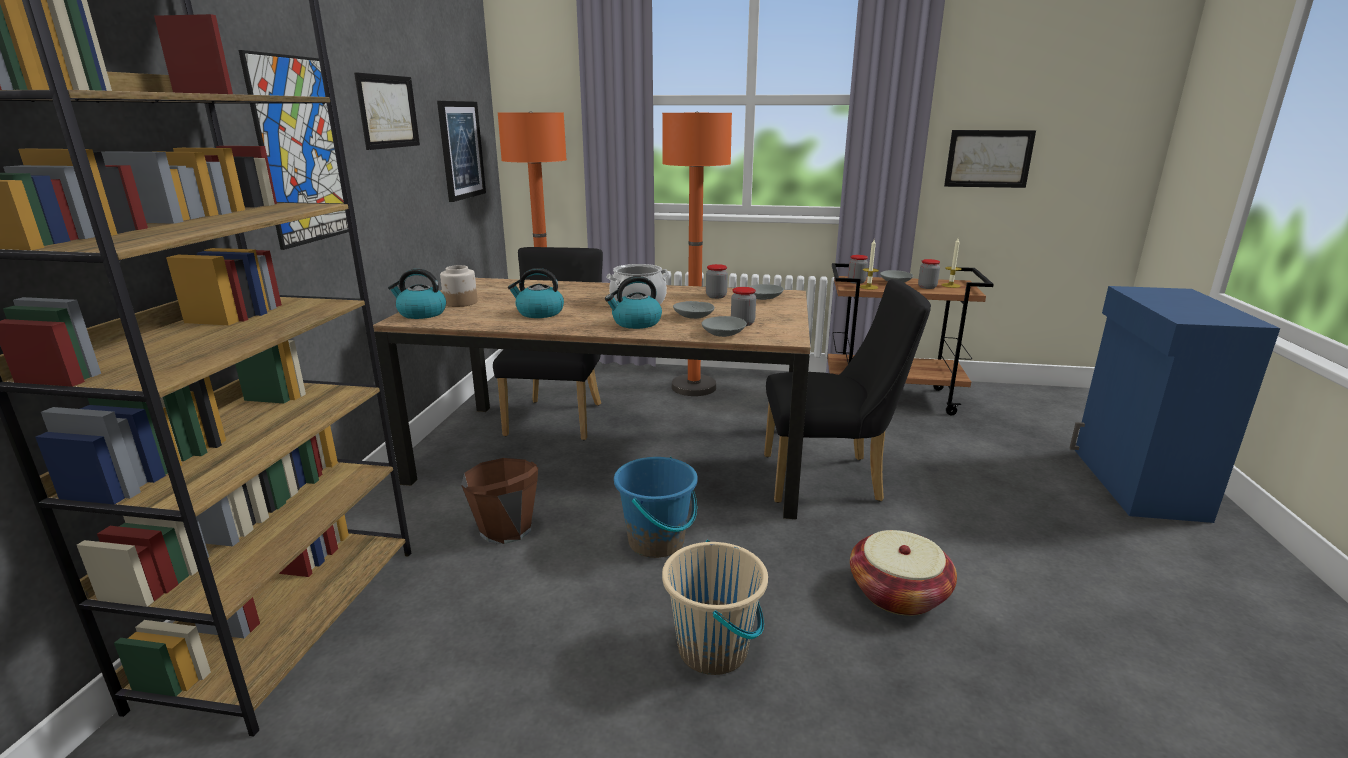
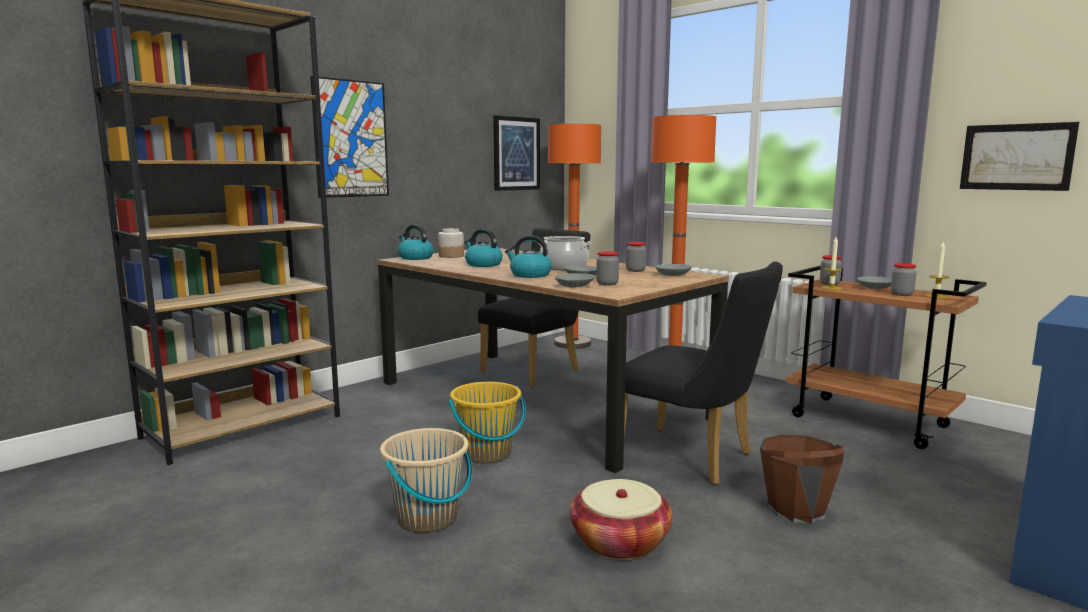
camera: 35 degrees right, 10 degrees down
(388, 111) = (437, 120): picture -> none
(506, 529) = (406, 420): brown bucket -> brown bucket (796, 510)
(657, 542) = (487, 454): blue bucket -> yellow bucket

